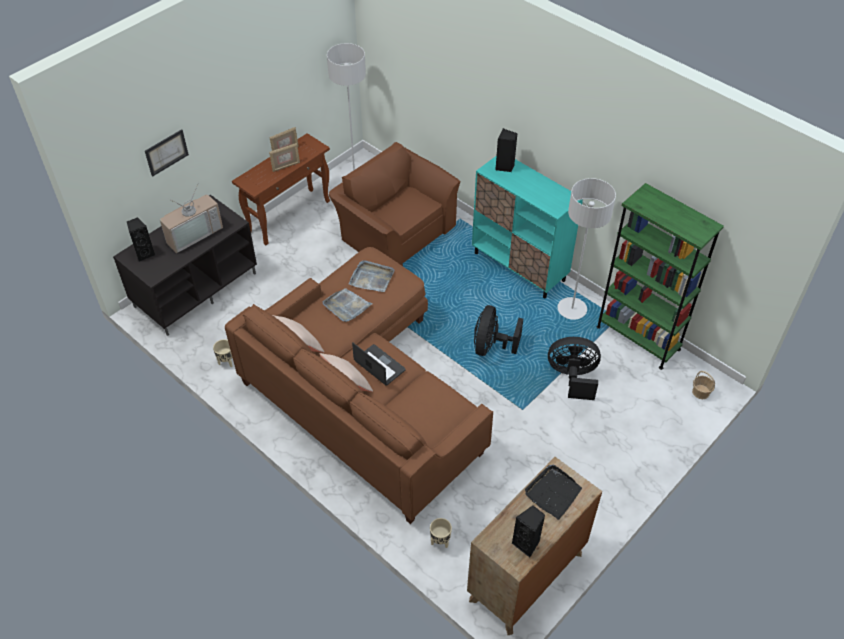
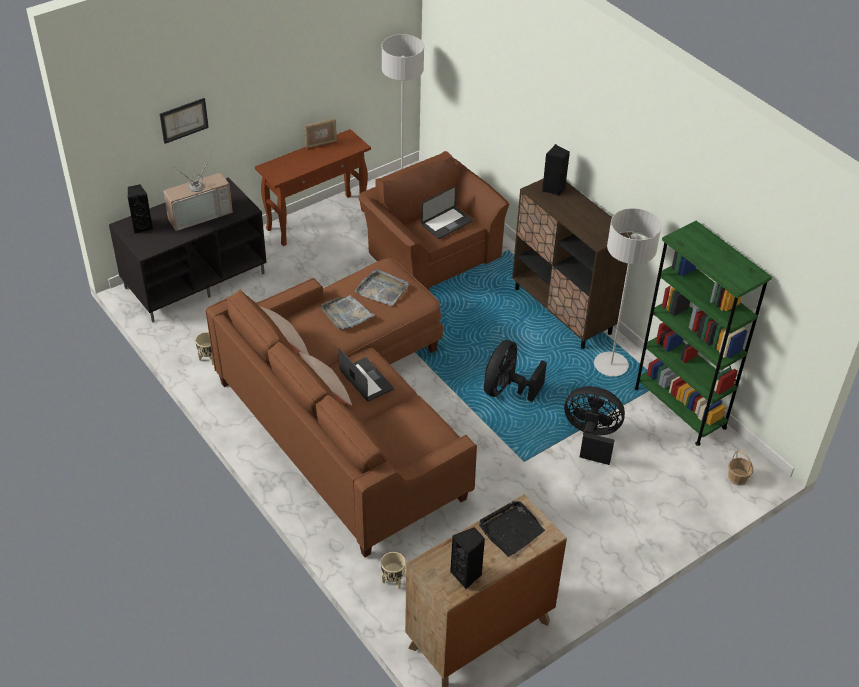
camera: 10 degrees right, 5 degrees down
(285, 166) = (317, 160): picture frame -> none
(409, 206) = (447, 223): none -> laptop
(519, 267) = (562, 311): turquoise cabinet -> brown cabinet

